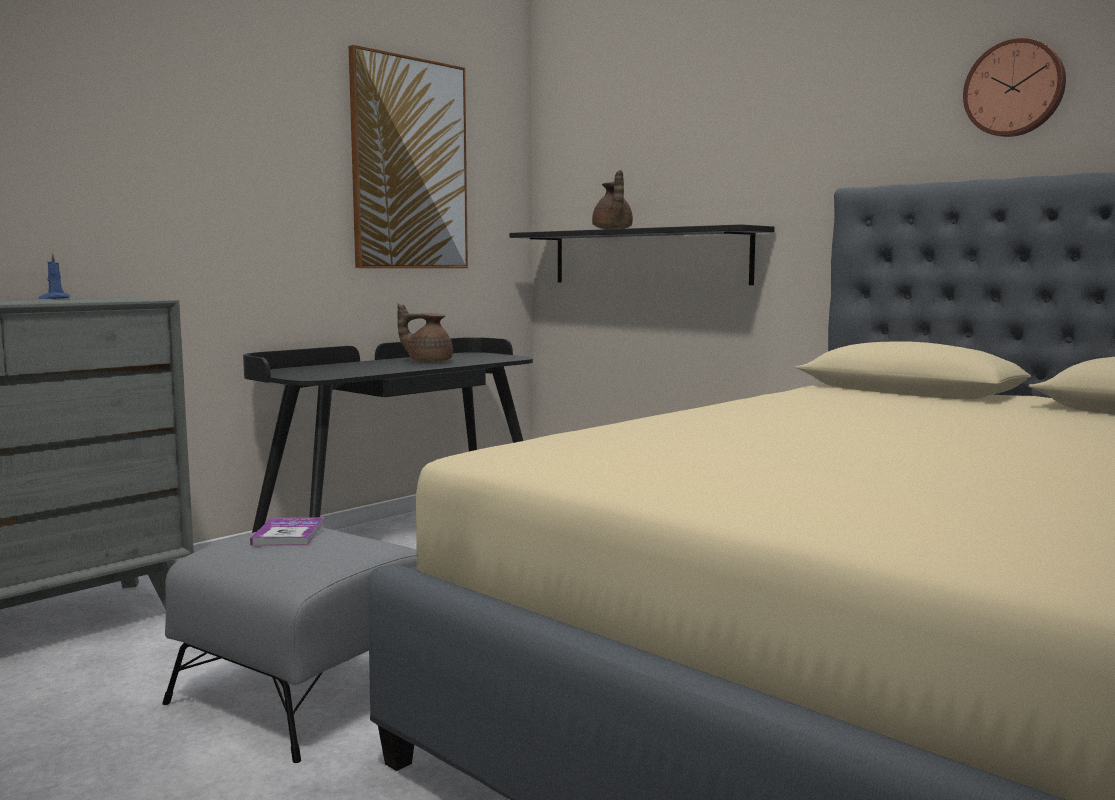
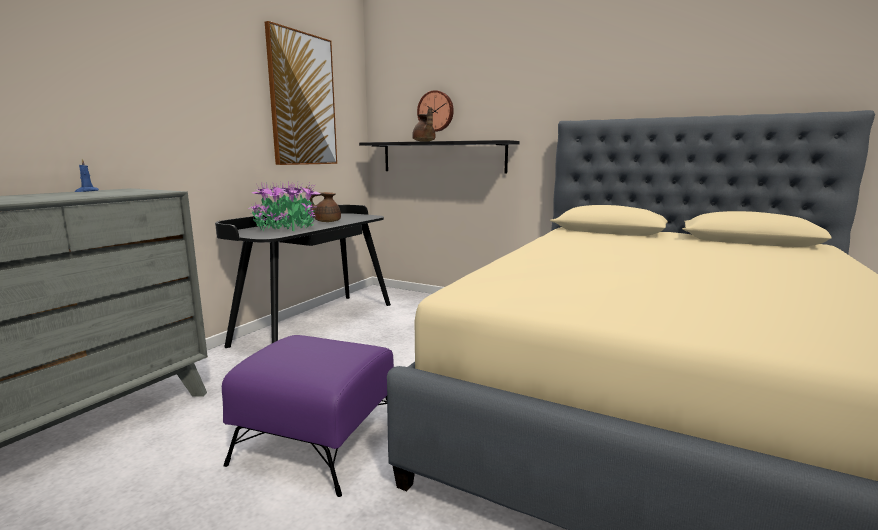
camera: 15 degrees left, 5 degrees up
(288, 534) = (297, 345): book -> none
(308, 692) = (318, 442): grey ottoman -> purple ottoman
(354, 368) = (286, 228): none -> potted plant
(1014, 89) = (656, 69): wall clock -> wall clock (436, 111)

